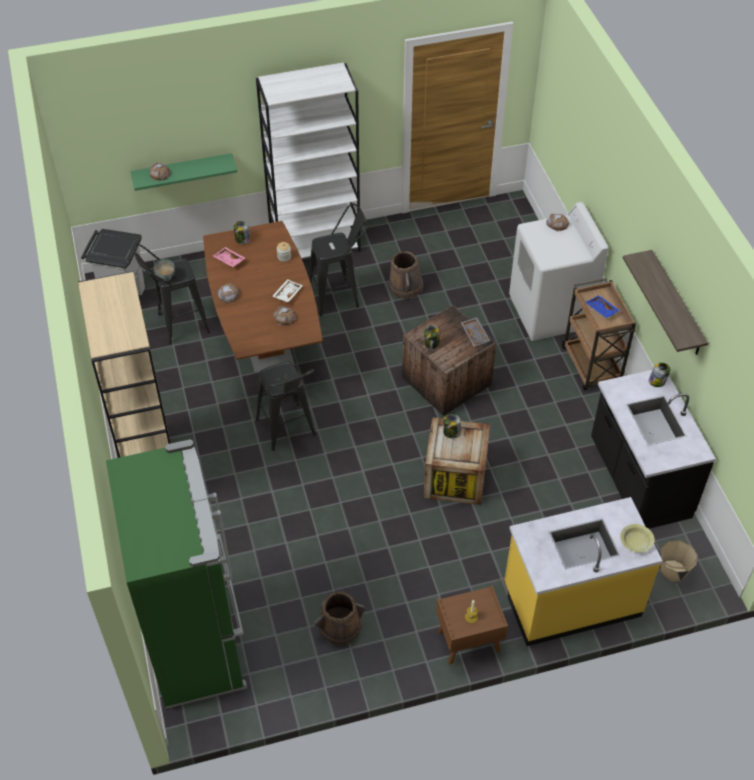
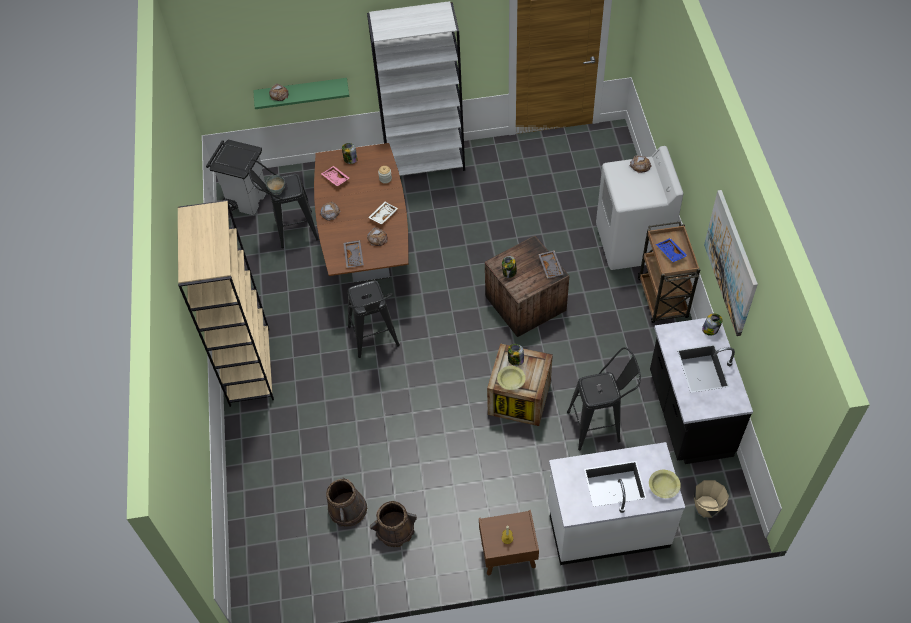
camera: 10 degrees right, 5 degrees up
(197, 642) = (269, 531): green fridge -> none
(262, 337) = (354, 256): none -> grey tray
(339, 296) = (439, 213): black stool -> black stool (600, 425)
(405, 287) = (501, 208): brown bucket -> brown bucket (347, 509)
(450, 454) = (511, 380): none -> yellow bowl
(571, 600) = (607, 525): yellow counter -> white counter
(676, 304) = (731, 263): shelf -> picture

